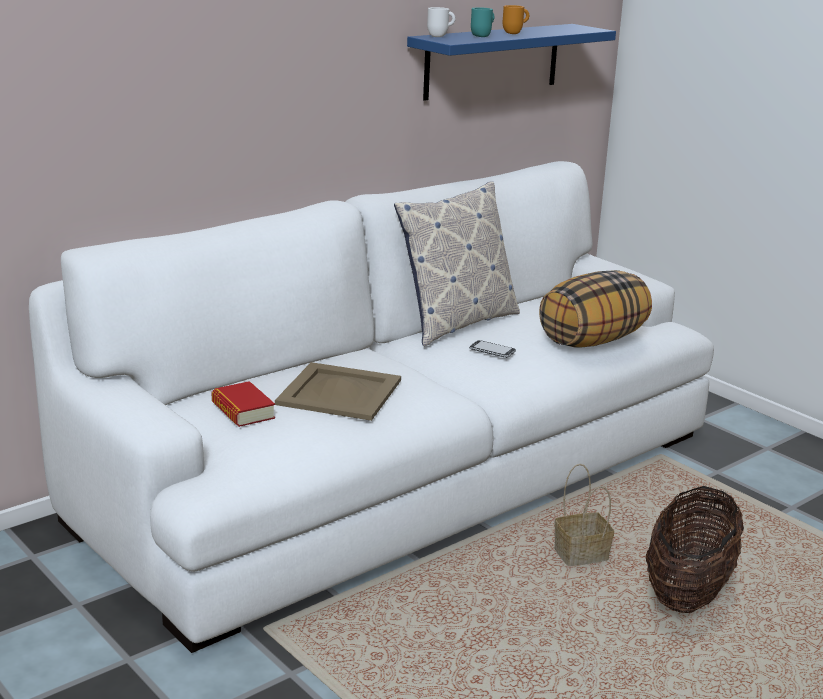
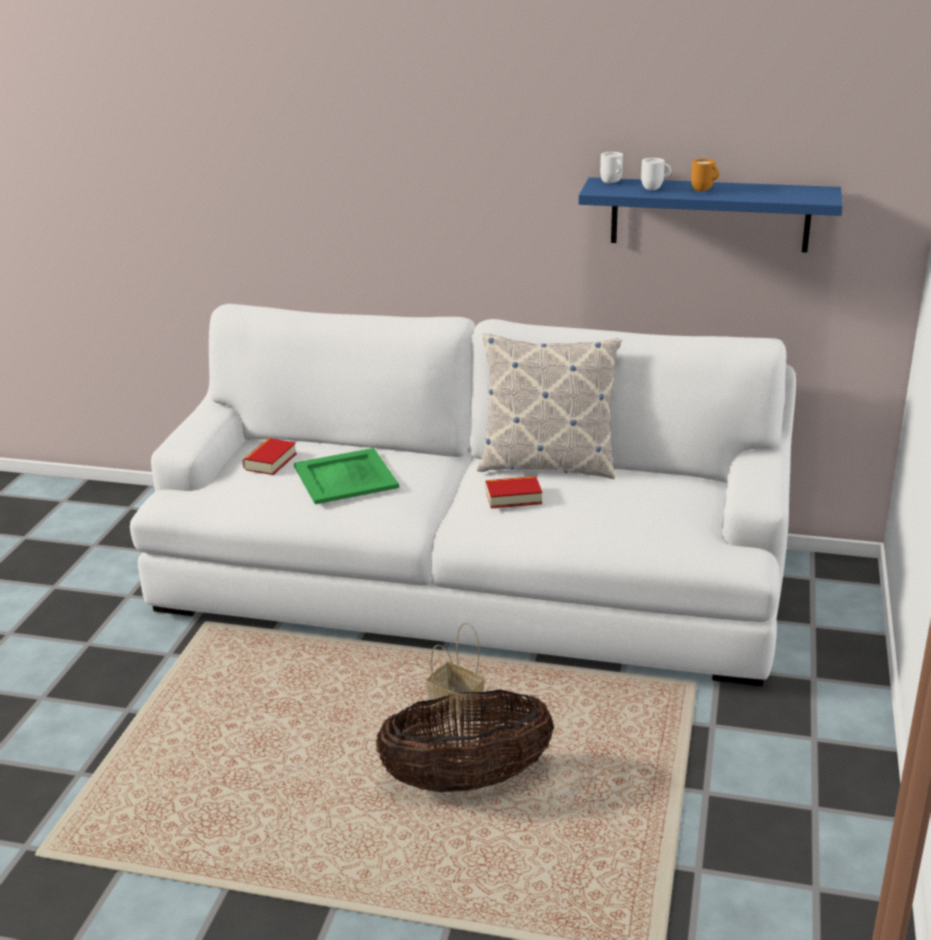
camera: 55 degrees right, 5 degrees up
(339, 391) = (346, 476): beige tray -> green tray
(483, 36) = (655, 189): turquoise mug -> white mug
(492, 351) = (513, 497): phone -> book
(592, 340) = (614, 527): pillow -> none

